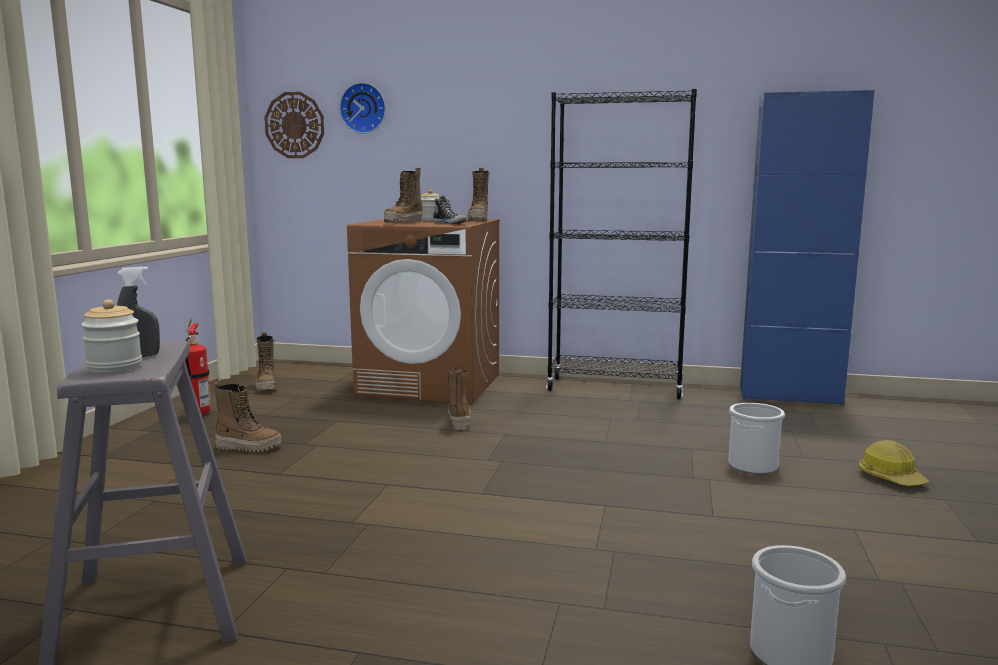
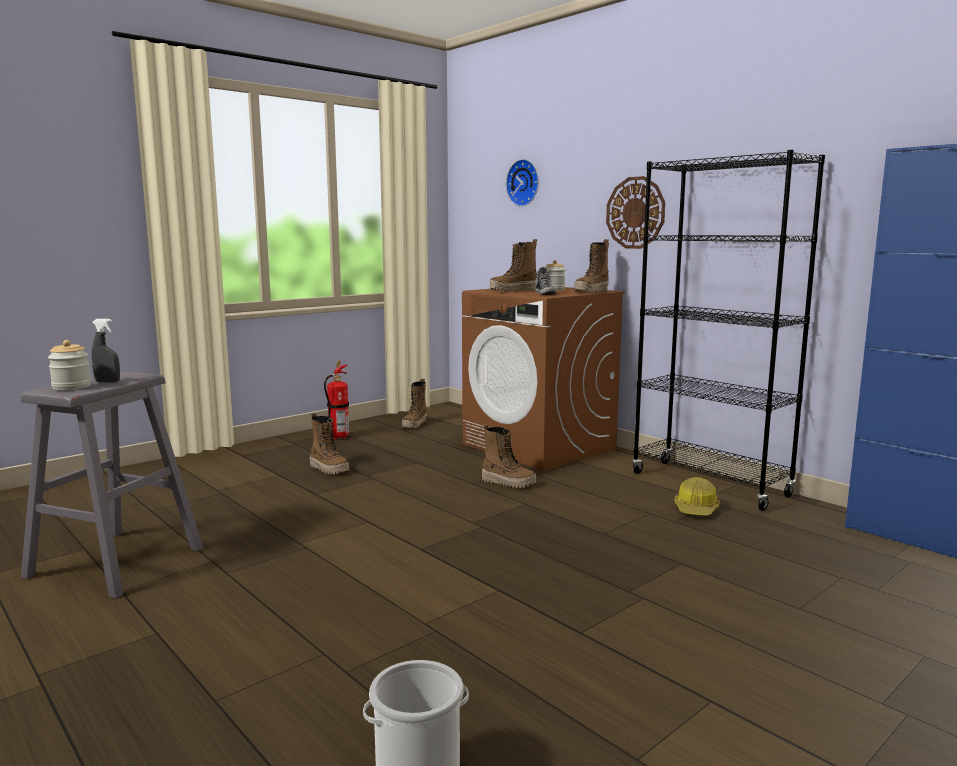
camera: 35 degrees right, 0 degrees up
(294, 125) = (477, 199): wall clock -> wall clock (635, 213)
(458, 420) = (508, 483): boot -> boot turned 90 degrees clockwise
(753, 466) = (717, 600): bucket -> none
(891, 478) = (876, 666): hard hat -> hard hat (696, 509)

